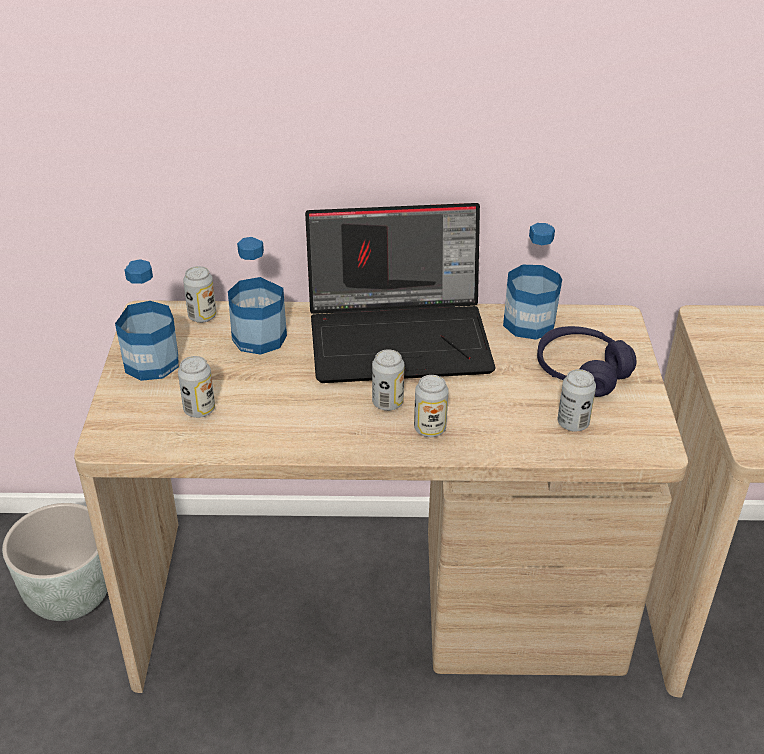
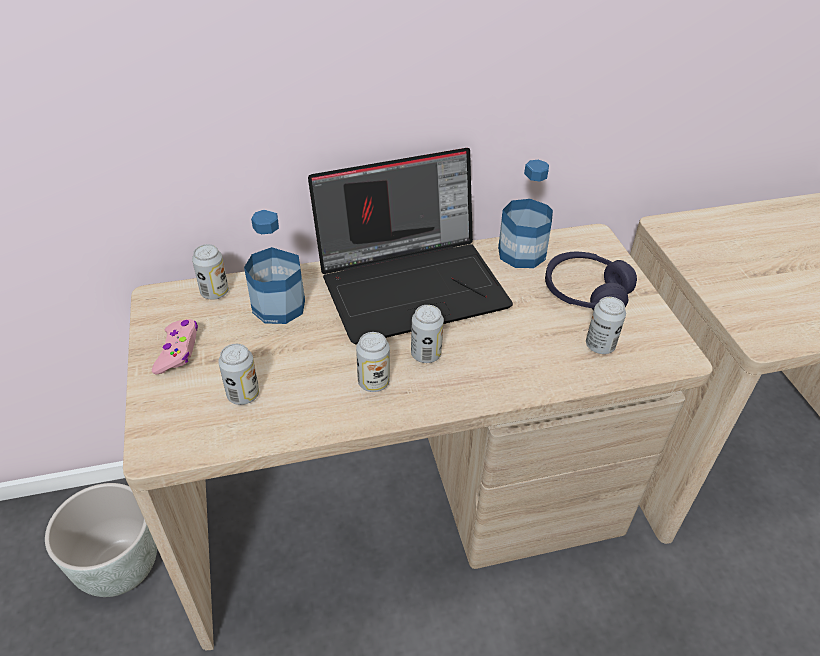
camera: 15 degrees left, 5 degrees up
(152, 363) = (178, 351): bottle -> pink game controller
(430, 429) = (475, 375): can -> can (373, 382)

